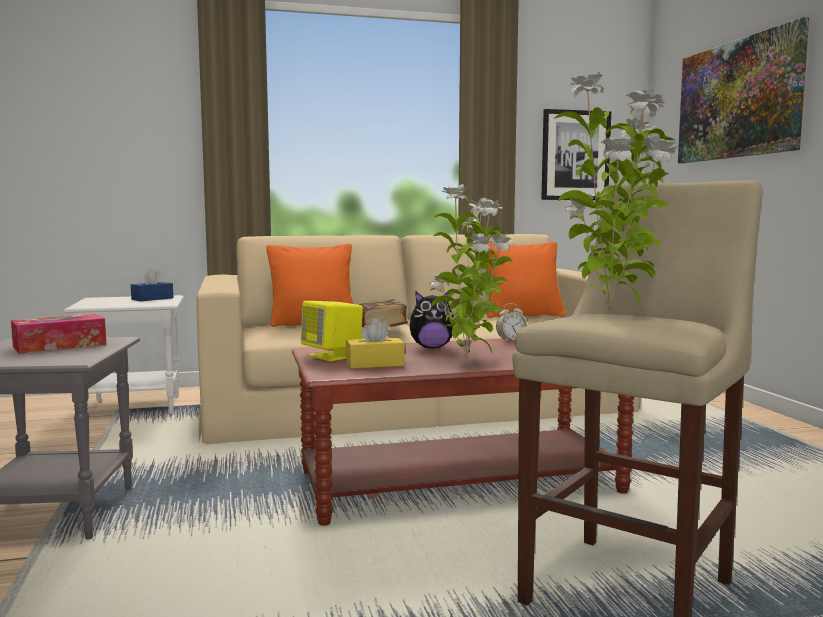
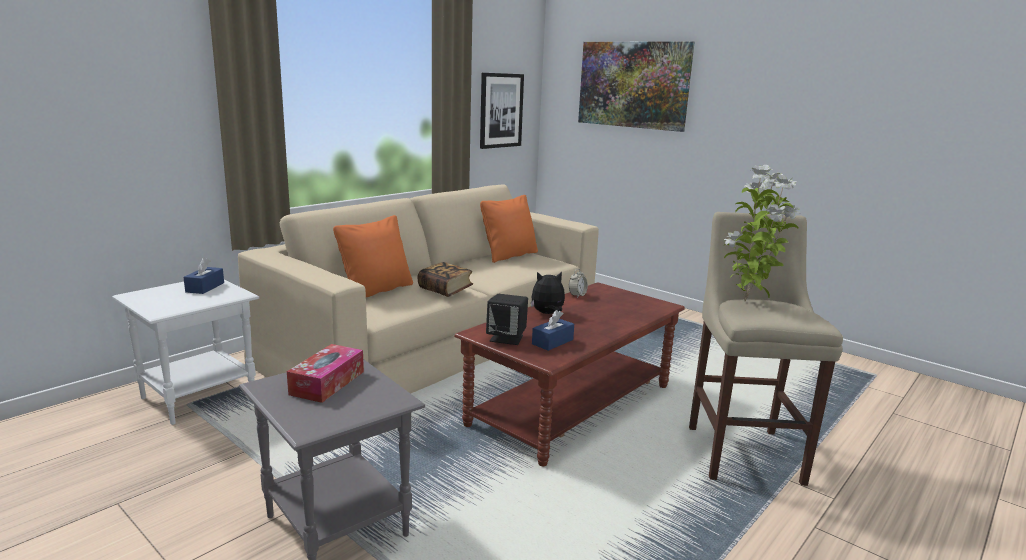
camera: 35 degrees left, 10 degrees up
(332, 356) = (507, 338): yellow speaker -> black speaker
(375, 364) = (552, 342): yellow tissue box -> blue tissue box
(431, 347) = (547, 314): plush toy -> plush toy turned 150 degrees counterclockwise
(468, 361) = (597, 325): potted plant -> none

